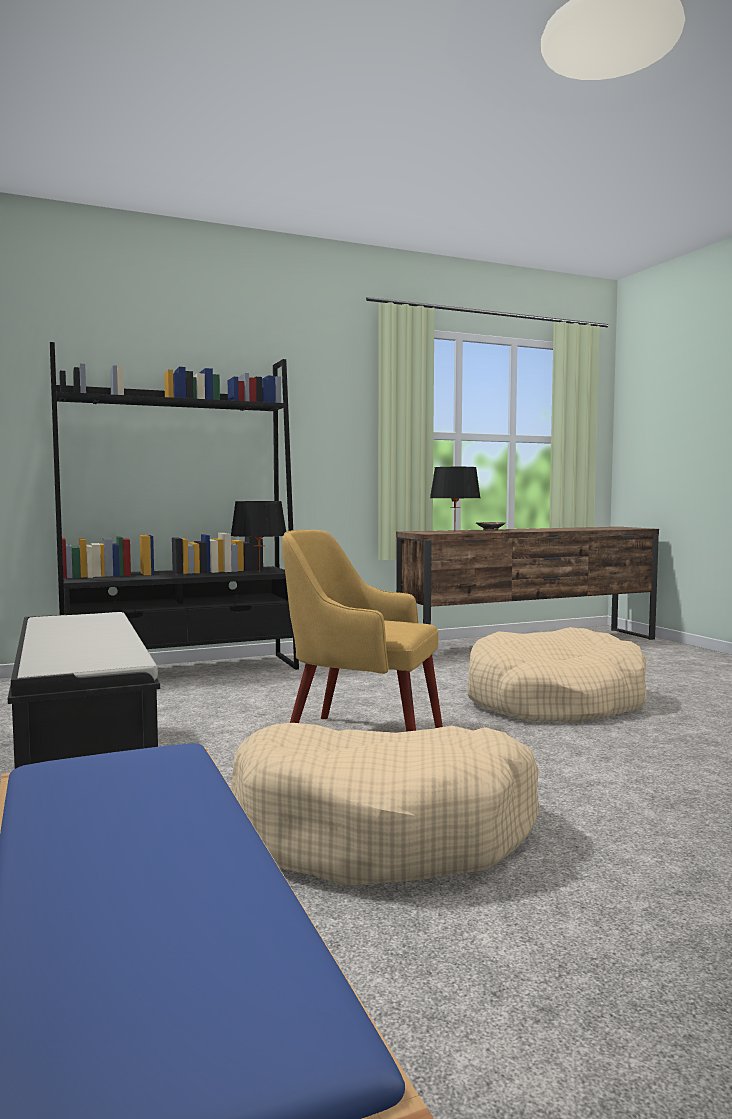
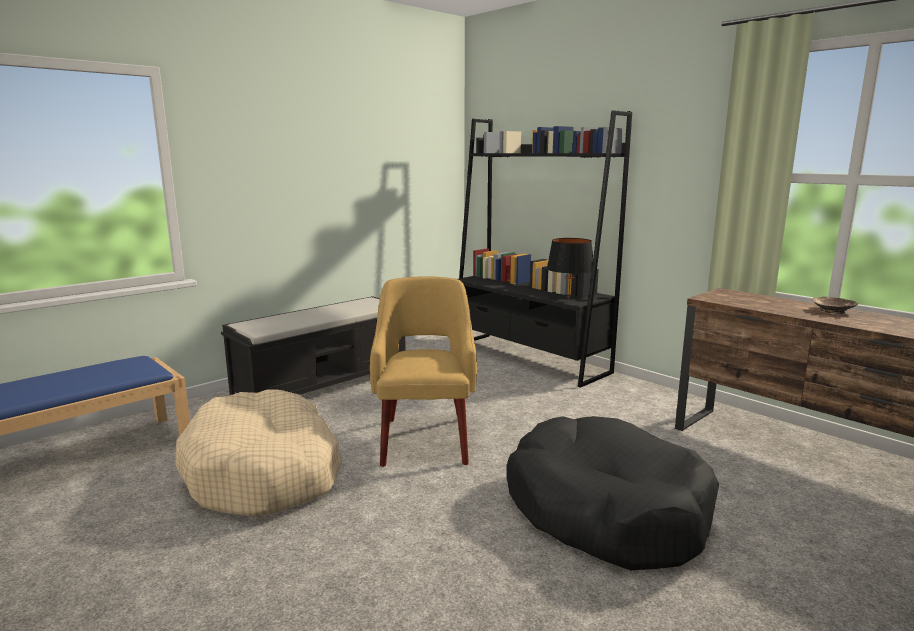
camera: 70 degrees right, 10 degrees up
(454, 531) = (765, 302): black table lamp -> none
(553, 701) = (605, 510): beige dog bed -> black dog bed

